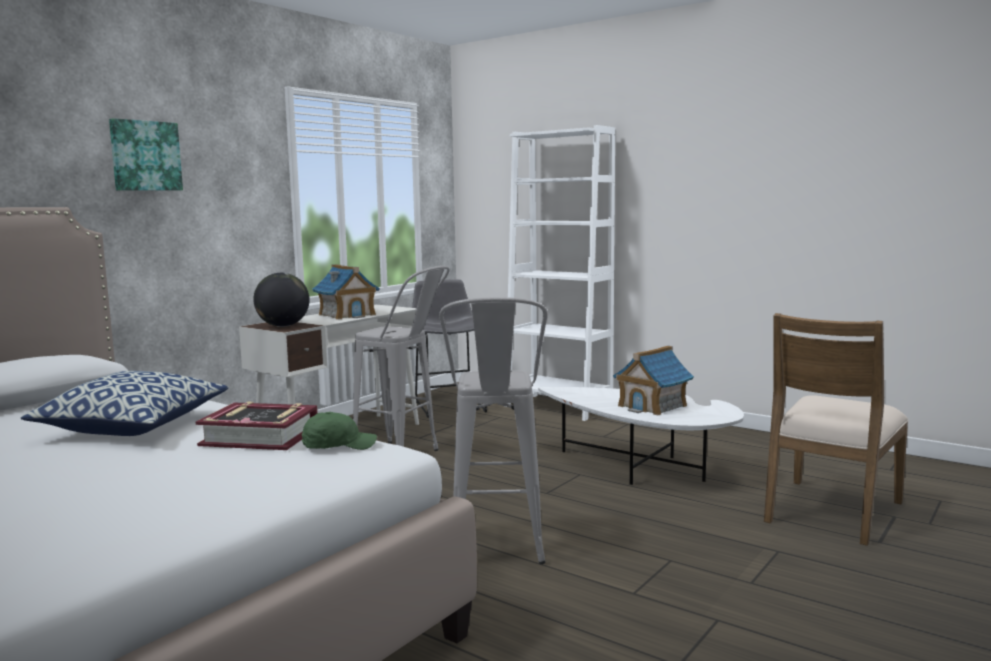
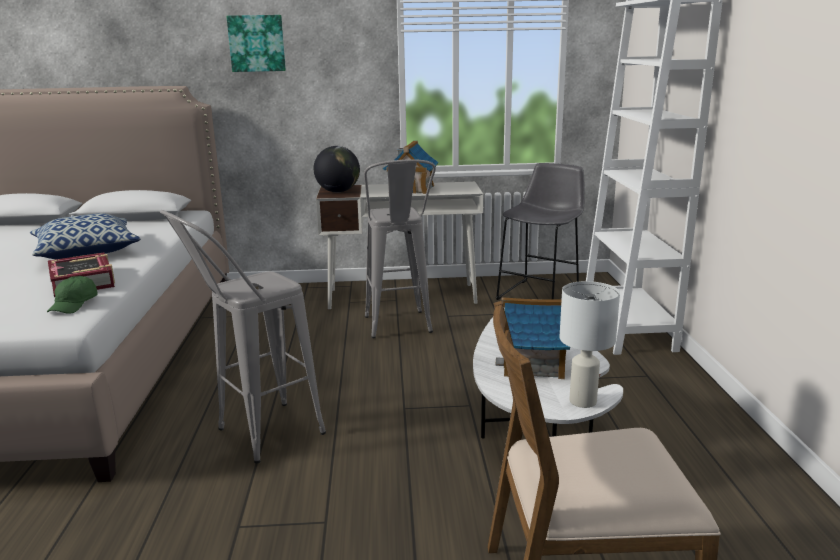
camera: 50 degrees right, 10 degrees up
(338, 446) = (74, 305): green cap -> green cap turned 60 degrees clockwise
(724, 410) = (583, 401): none -> white table lamp

